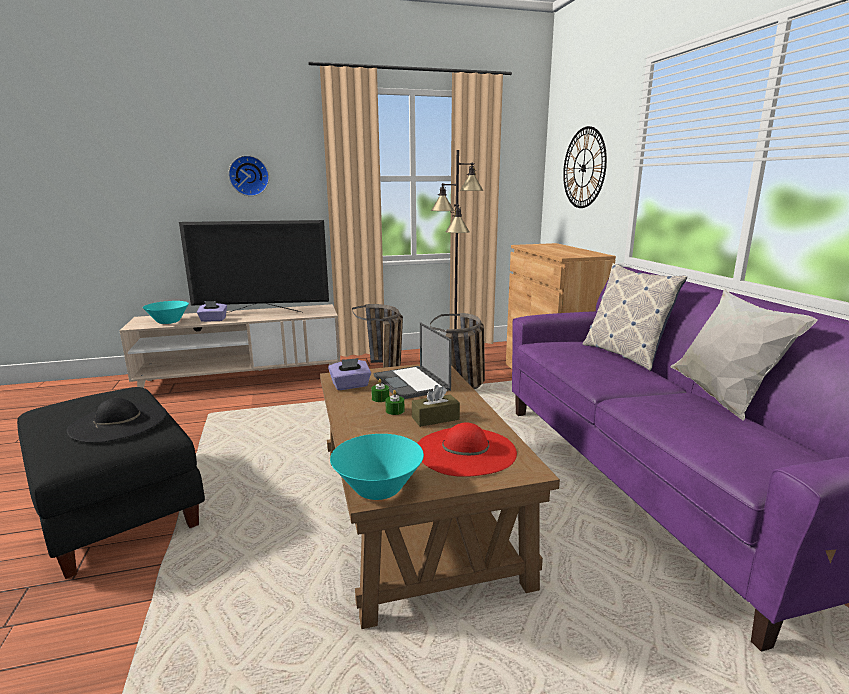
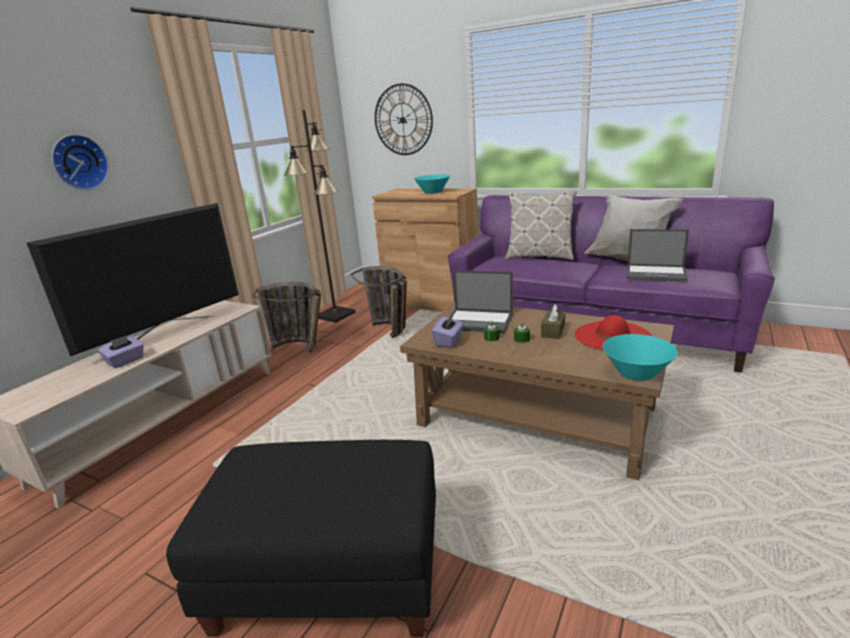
camera: 45 degrees left, 5 degrees up
(118, 422) = (349, 464): black hat -> none
(168, 322) = (64, 387): turquoise bowl -> turquoise bowl (433, 192)
(698, 421) = (656, 273): none -> laptop

